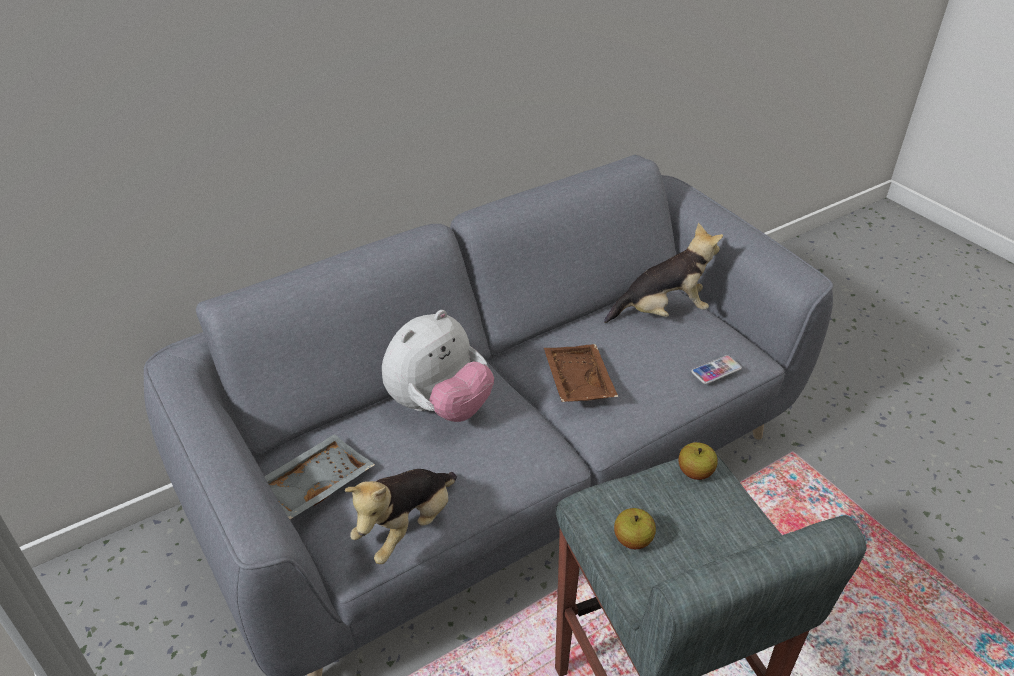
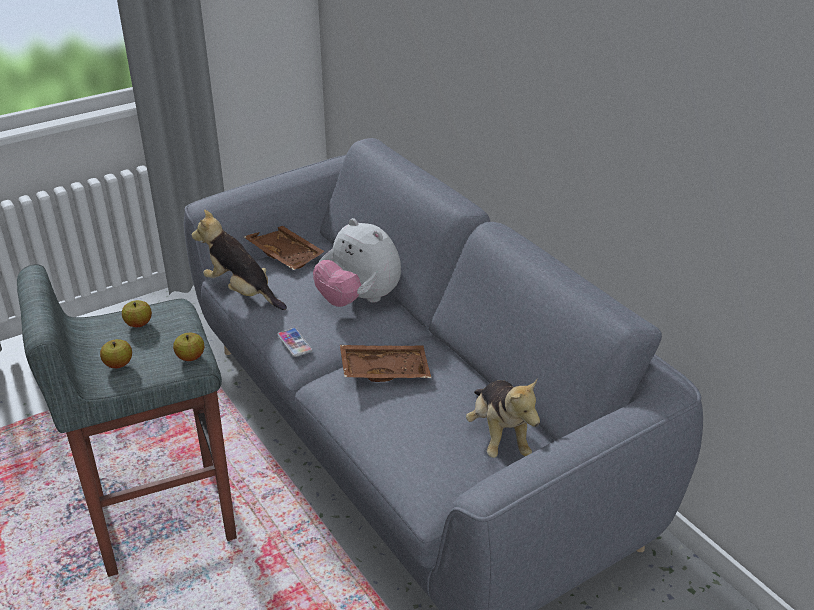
camera: 90 degrees right, 5 degrees down
(314, 484) = (285, 253): grey tray -> brown tray
(716, 370) = (401, 465): phone -> phone (294, 343)
(728, 542) = (118, 364): none -> apple

